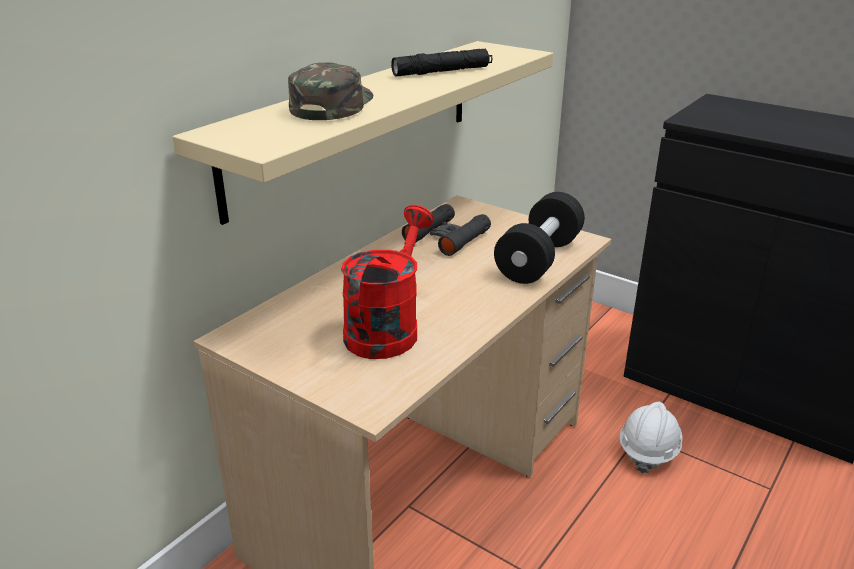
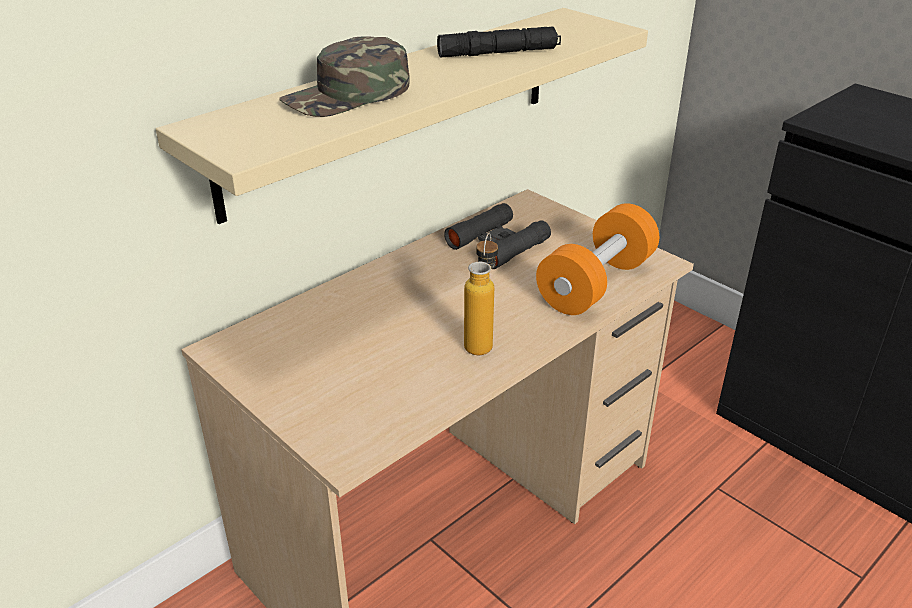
camera: 10 degrees right, 5 degrees up
(331, 105) = (348, 95): green cap -> green cap turned 150 degrees counterclockwise
(387, 328) = (393, 356): red watering can -> none
(458, 309) = (481, 341): none -> bottle
(539, 259) = (596, 284): black dumbbell -> orange dumbbell
(648, 450) = (723, 509): white hard hat -> none

